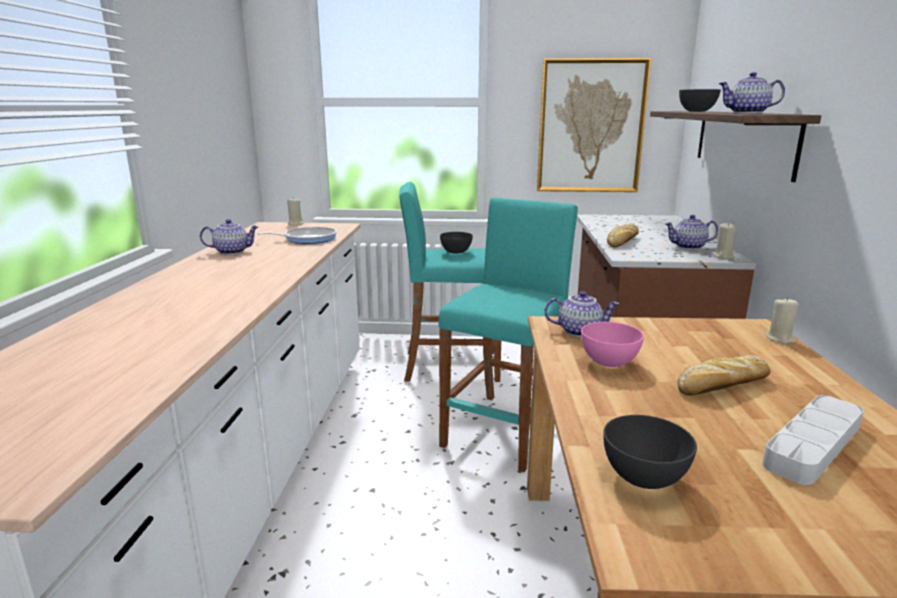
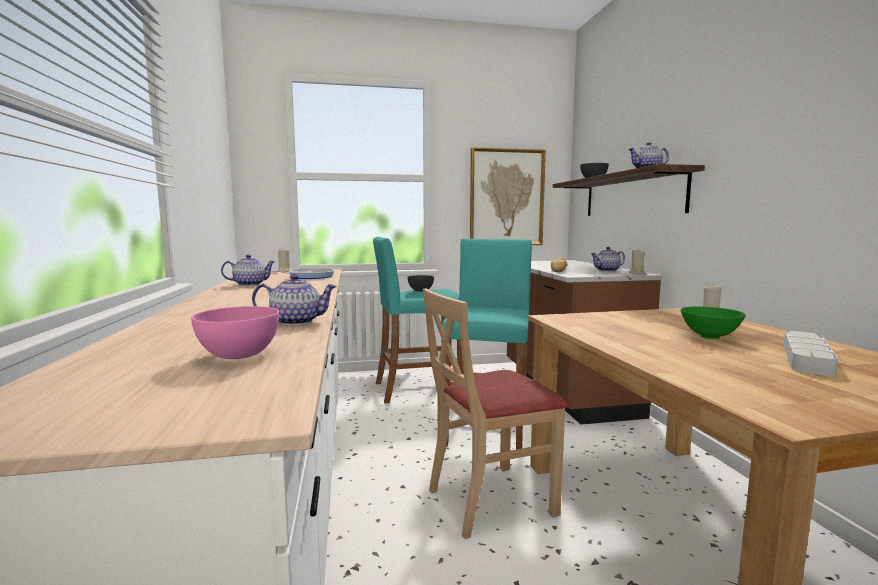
camera: 15 degrees left, 10 degrees down
(457, 523) = (490, 500): none -> beige chair
(579, 331) = (576, 320): teapot -> teapot (297, 321)
(608, 362) = (619, 332): pink bowl -> pink bowl (238, 355)
(643, 477) = (730, 383): grey bowl -> none
(722, 385) = (709, 337): bread -> green bowl

